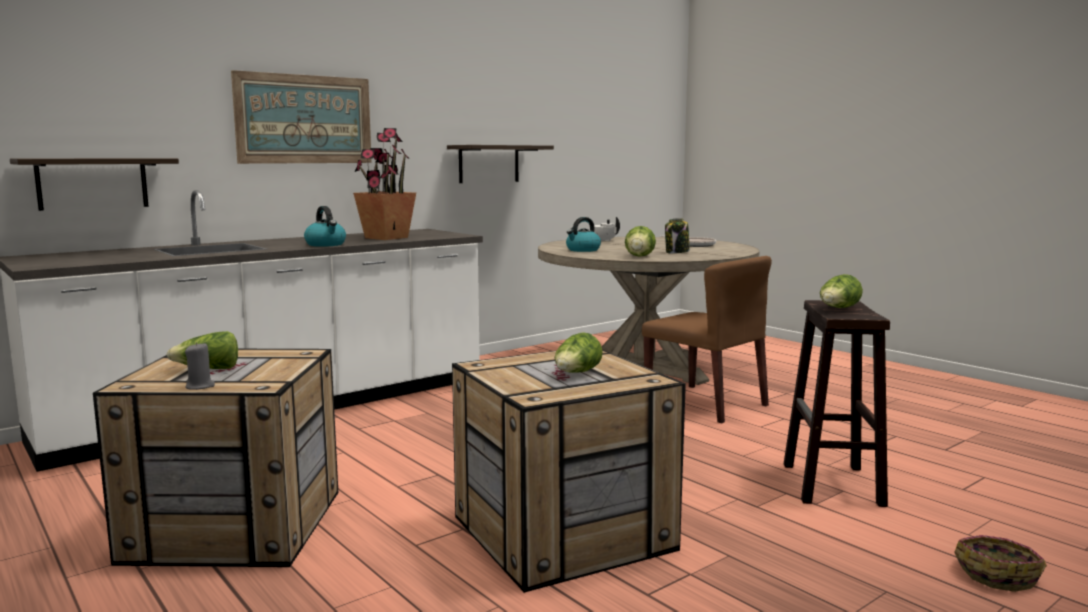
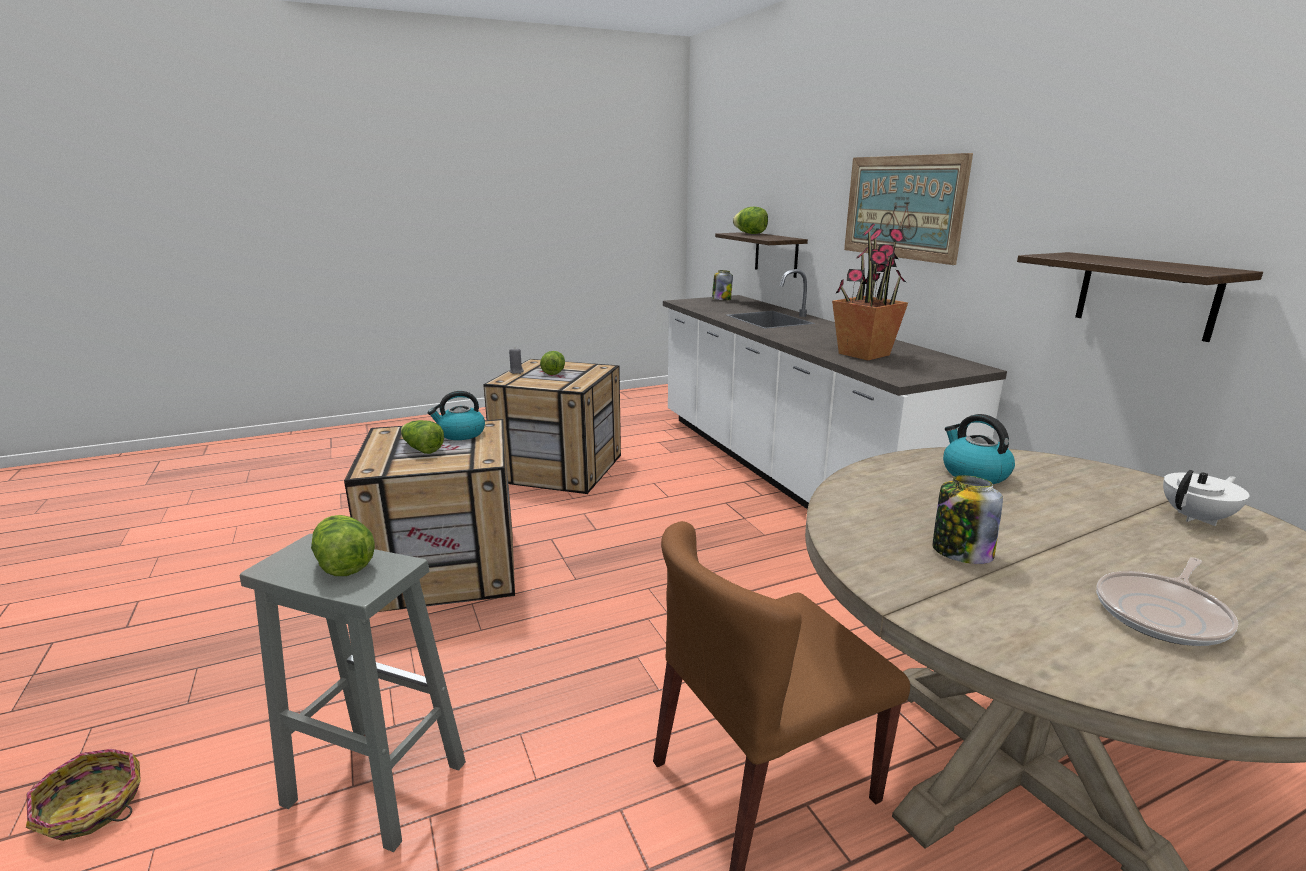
camera: 105 degrees right, 10 degrees up
(40, 258) = (721, 299): none -> jar
(326, 244) = (793, 339): kettle -> kettle (461, 434)
(639, 256) = (878, 503): lettuce -> lettuce (750, 233)
(833, 485) = (373, 783): brown stool -> grey stool

